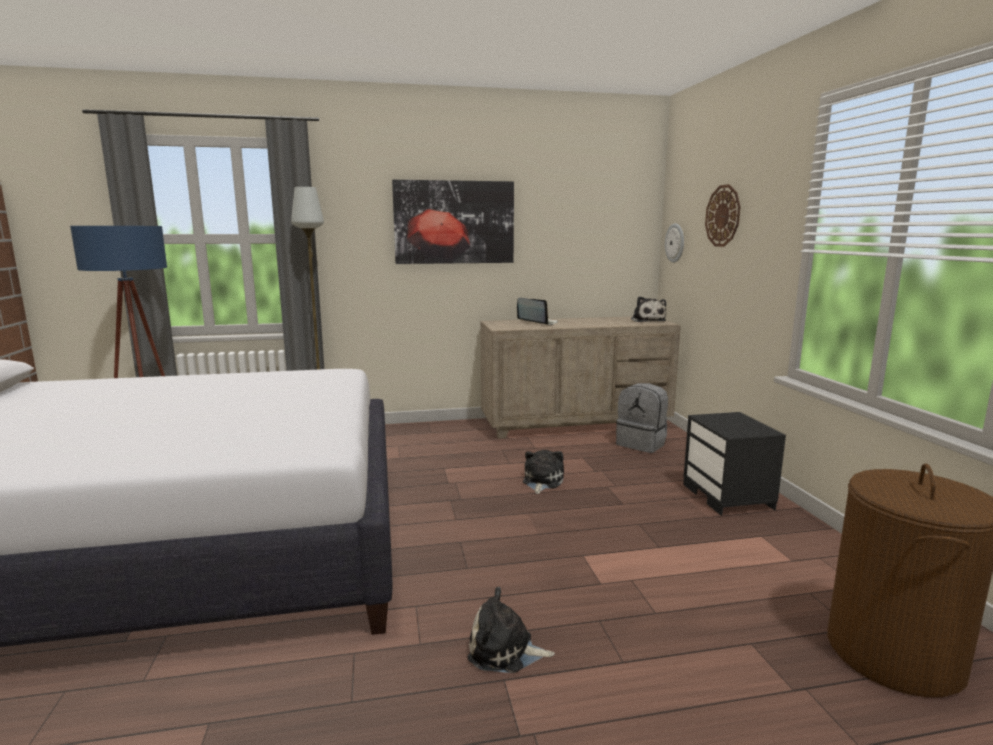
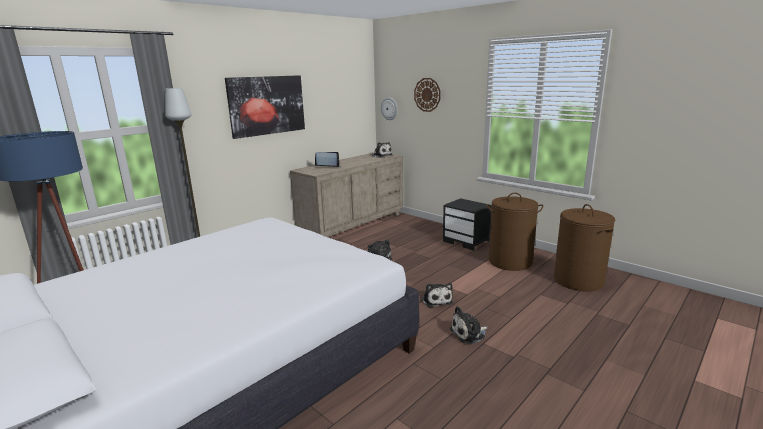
camera: 35 degrees left, 5 degrees up
(534, 571) = (436, 300): none -> plush toy
(642, 444) = (400, 226): grey backpack -> none
(770, 558) = (510, 261): none -> brown laundry basket

